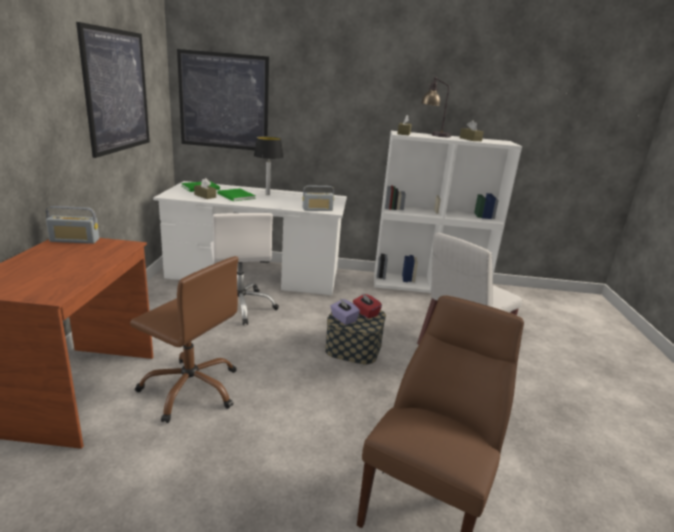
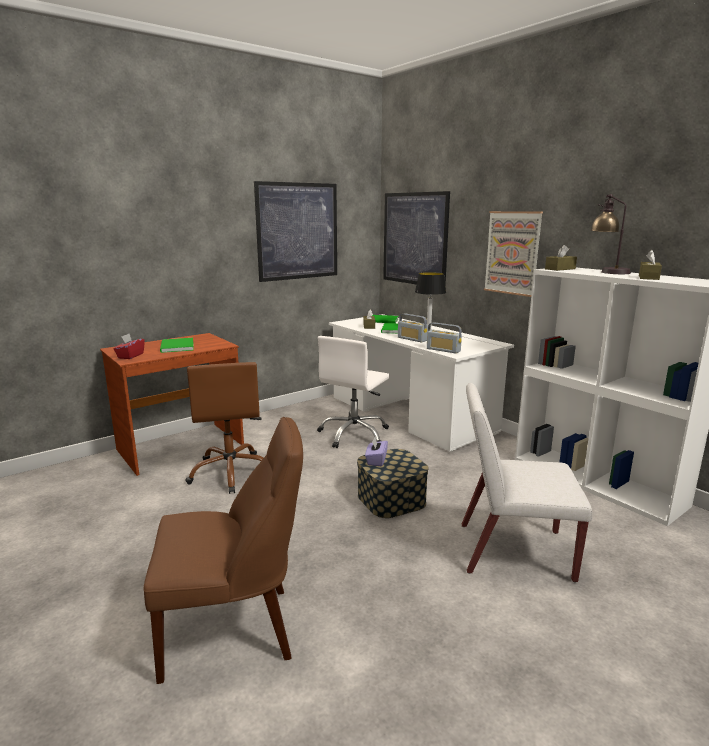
camera: 50 degrees right, 5 degrees down
(70, 261) = (176, 347): none -> green book
(74, 240) = (206, 337): radio -> radio (412, 339)
(341, 118) = (512, 253): none -> picture
(365, 313) = (406, 464): red tissue box -> red tissue box (130, 356)

